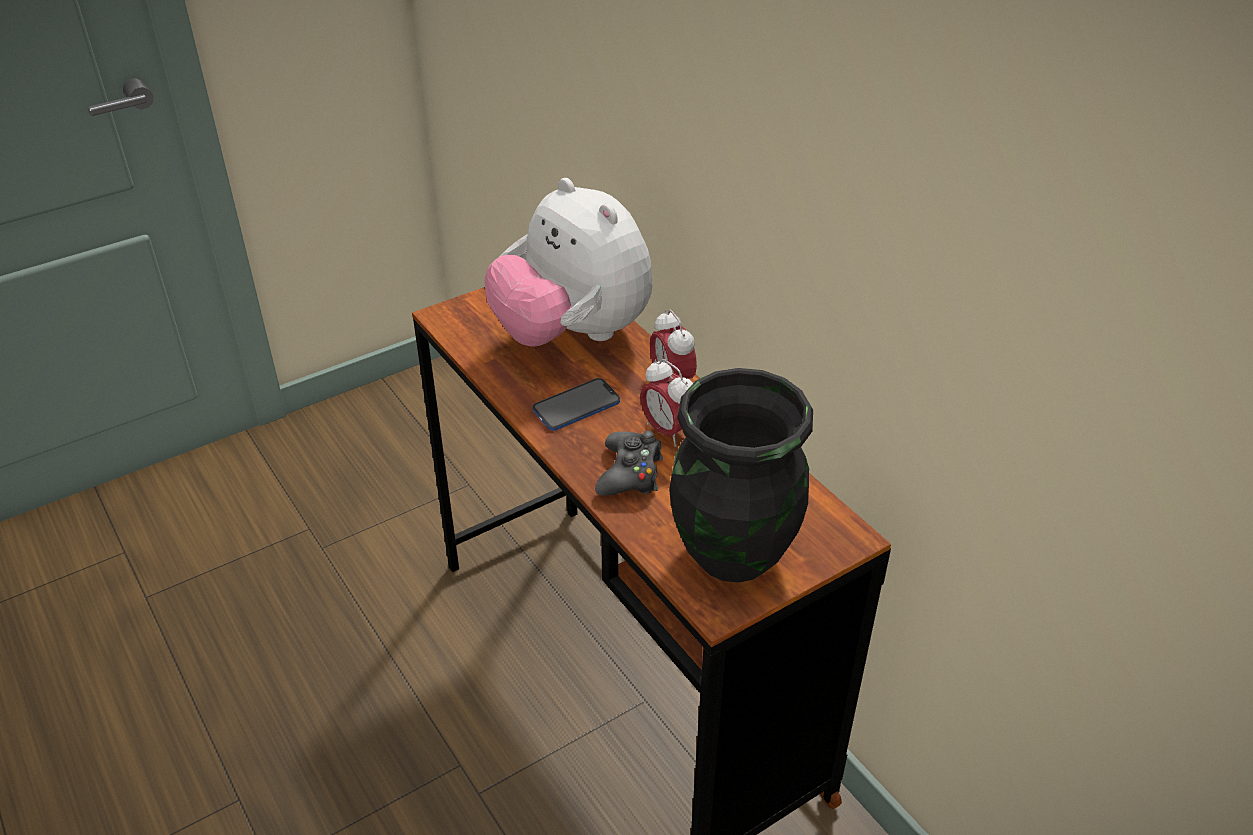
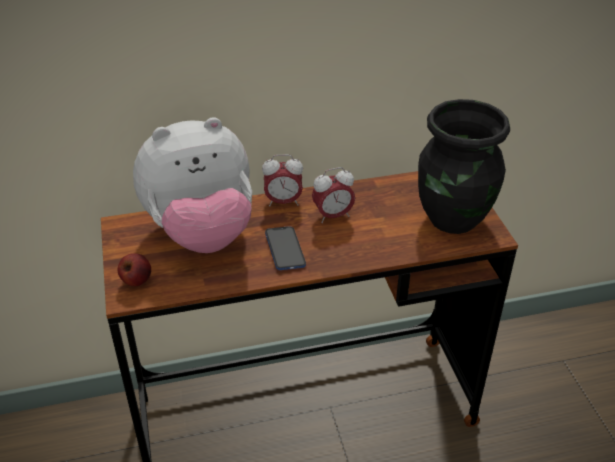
camera: 70 degrees left, 0 degrees up
(469, 314) = (136, 281): none -> apple
(630, 473) = (365, 241): black game controller -> none

